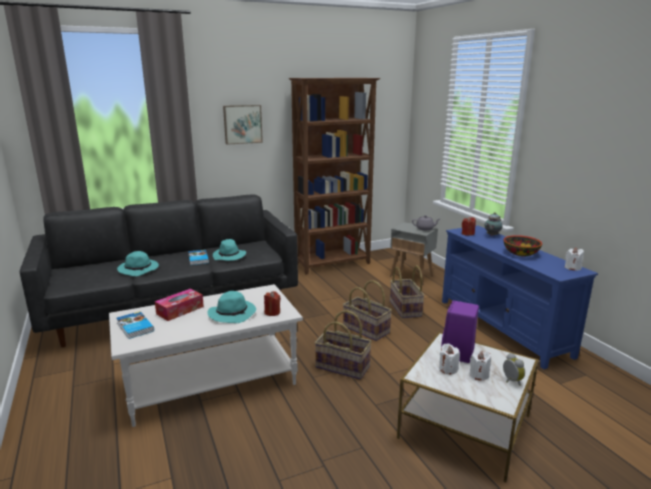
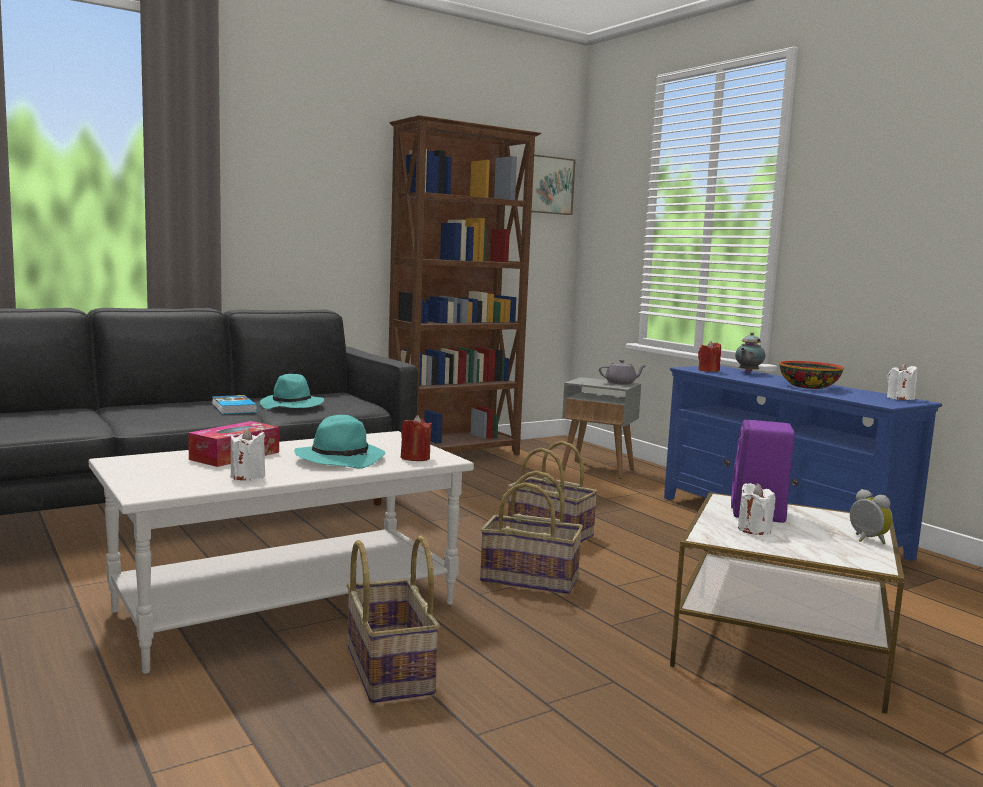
camera: 10 degrees left, 10 degrees down
(134, 327) = (153, 473): book -> none
(139, 269) = (122, 417): turquoise hat -> none
(242, 124) = (307, 192): picture -> picture (548, 185)
(404, 308) = (604, 507): basket -> basket (387, 670)
(479, 375) = (810, 535): white candle -> white candle (248, 476)

